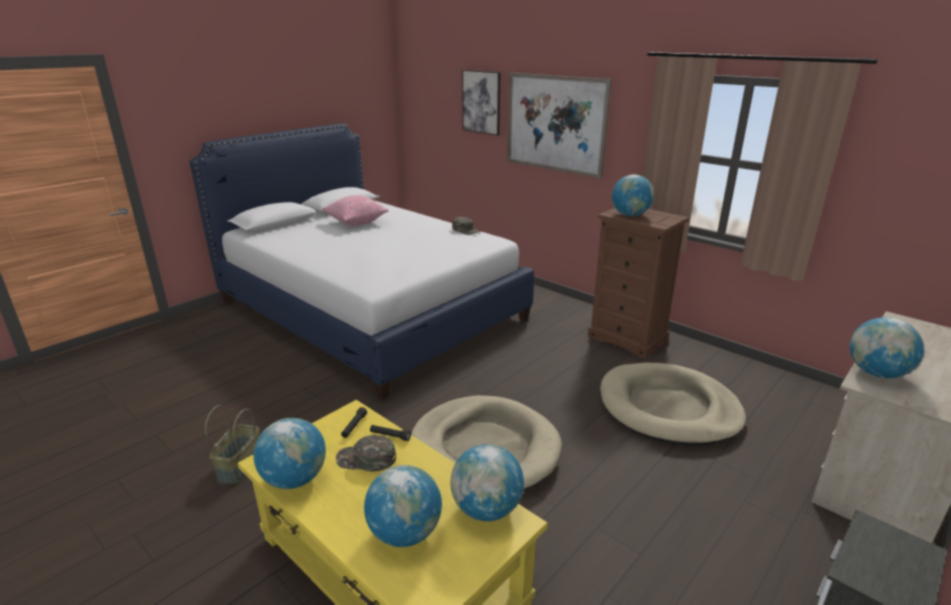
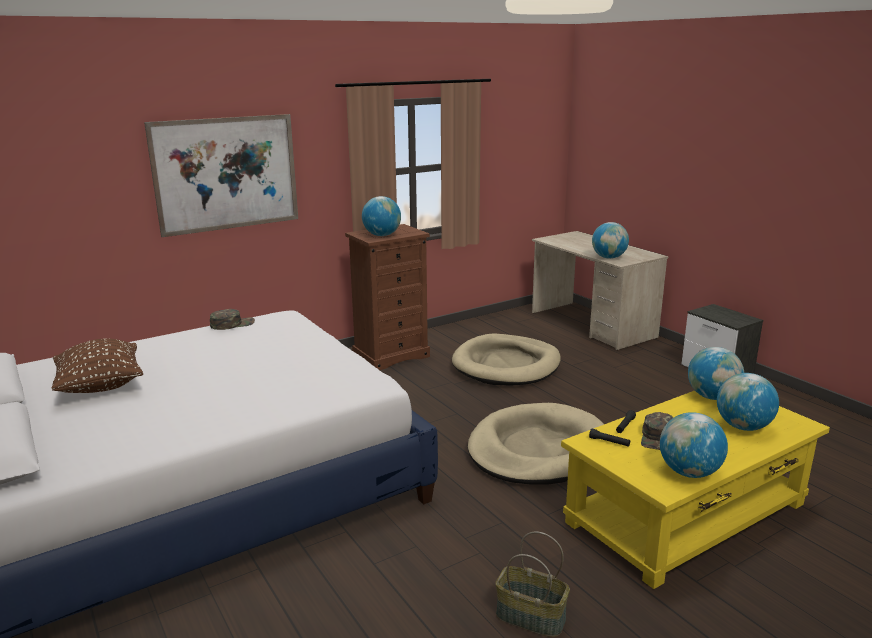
camera: 75 degrees left, 5 degrees down
(356, 223) = (101, 386): pink pillow -> brown pillow
(481, 102) = (95, 169): picture -> none

